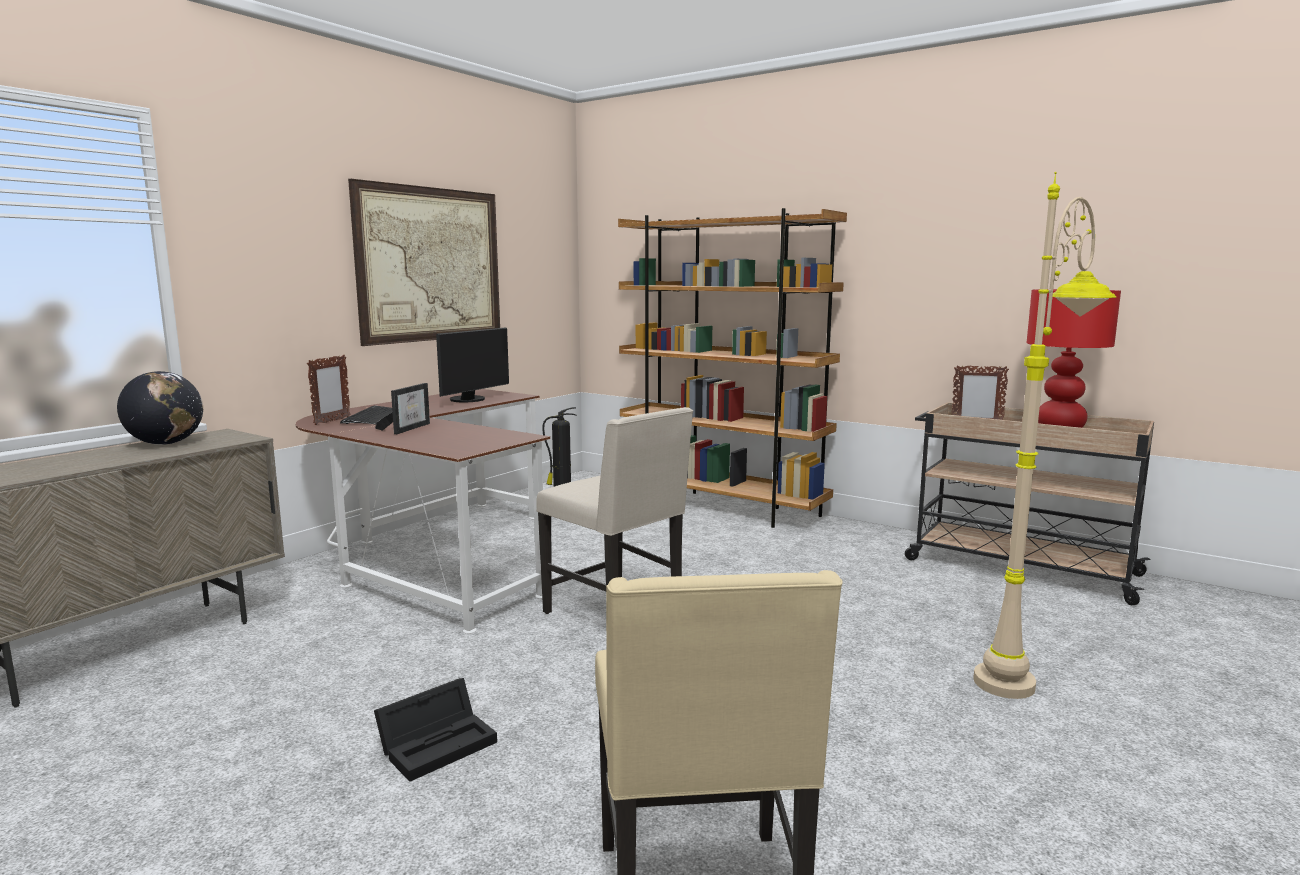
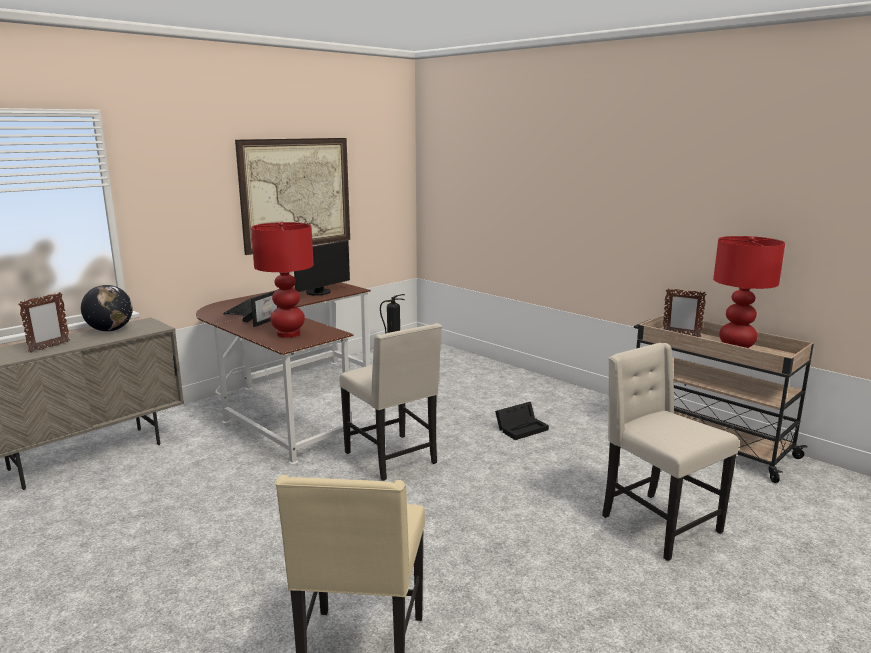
camera: 10 degrees right, 5 degrees up
(332, 421) = (219, 311): picture frame -> picture frame (49, 347)
(439, 743) = (251, 537): black storage box -> black storage box (522, 428)
(453, 439) = (288, 334): none -> red table lamp
(721, 507) = (506, 375): brown bookcase -> none
(1024, 667) = (657, 524): beige floor lamp -> beige chair

